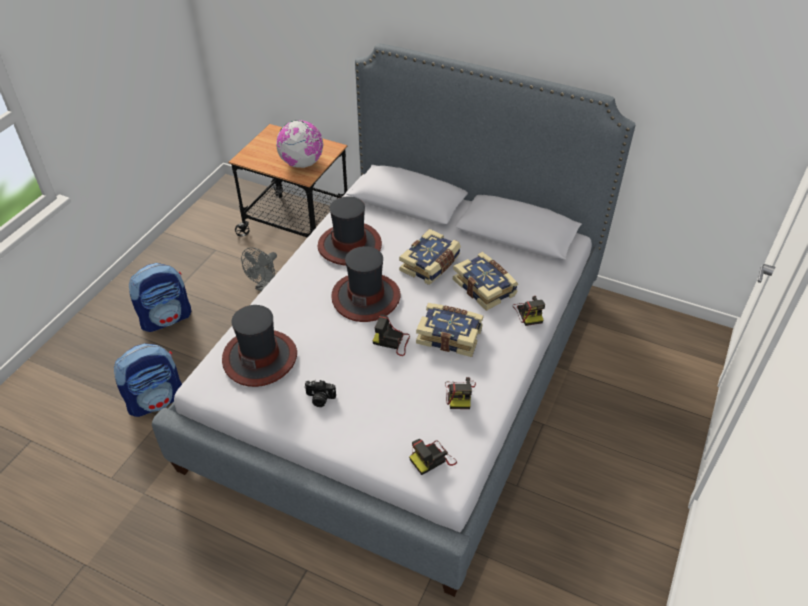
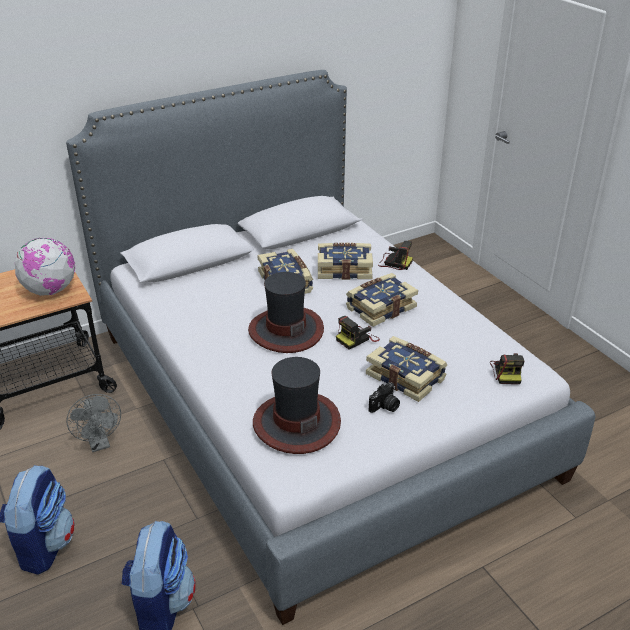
camera: 55 degrees left, 10 degrees down
(350, 245) = (205, 313): hat -> none
(369, 394) = (406, 376): none -> book
(460, 394) = (449, 330): camera -> none

